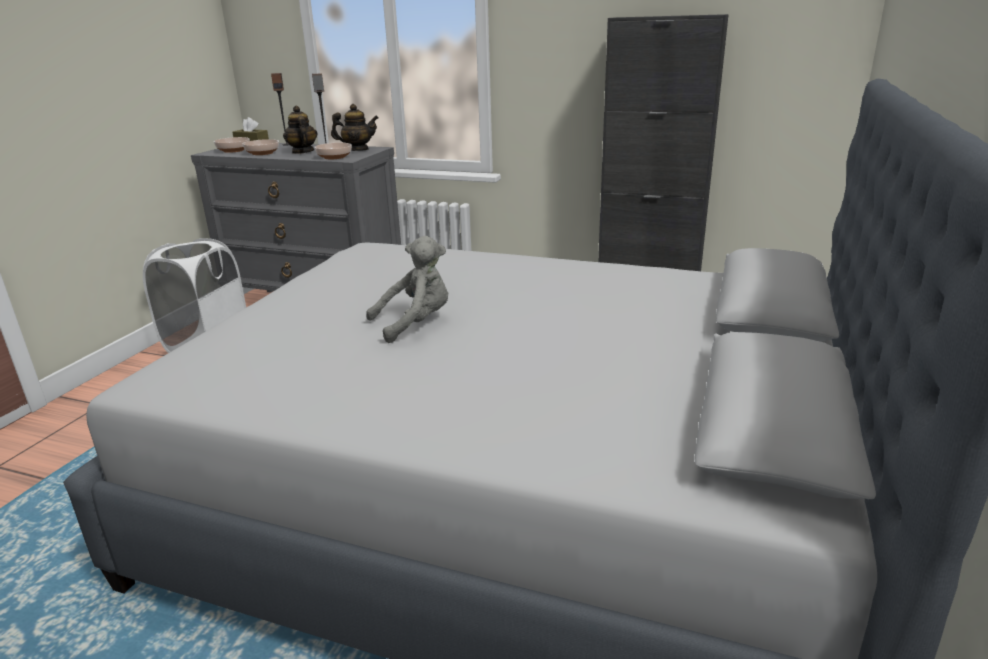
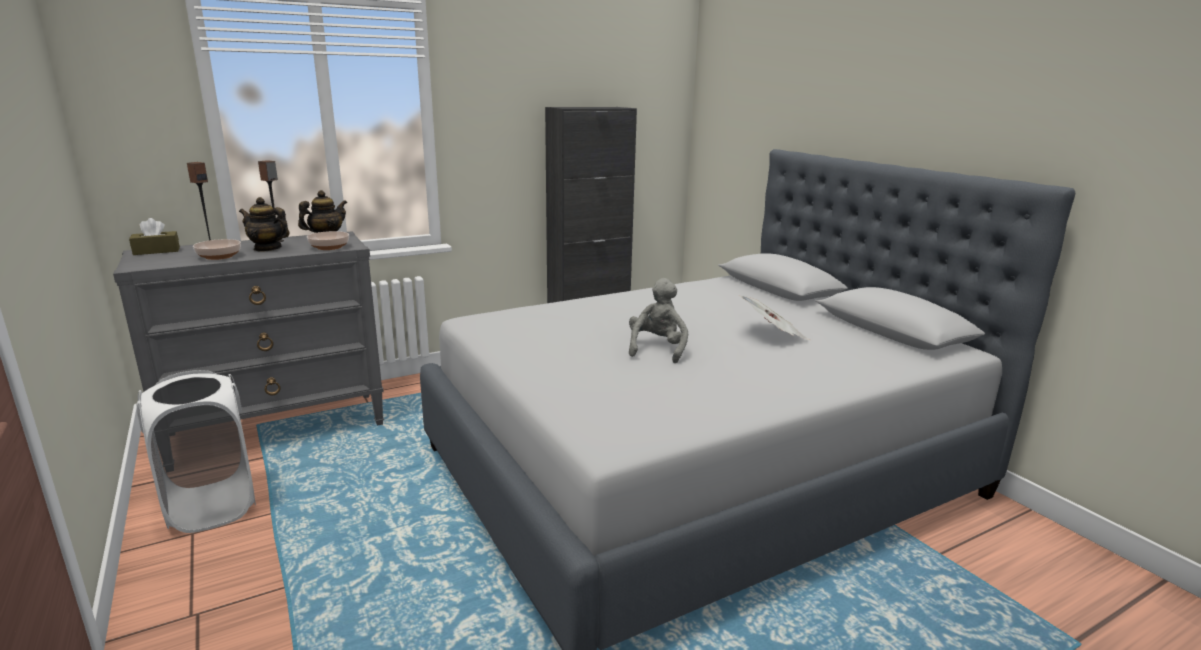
camera: 50 degrees left, 5 degrees down
(233, 150) = (162, 260): bowl -> none
(568, 358) = (773, 335): none -> newspaper

